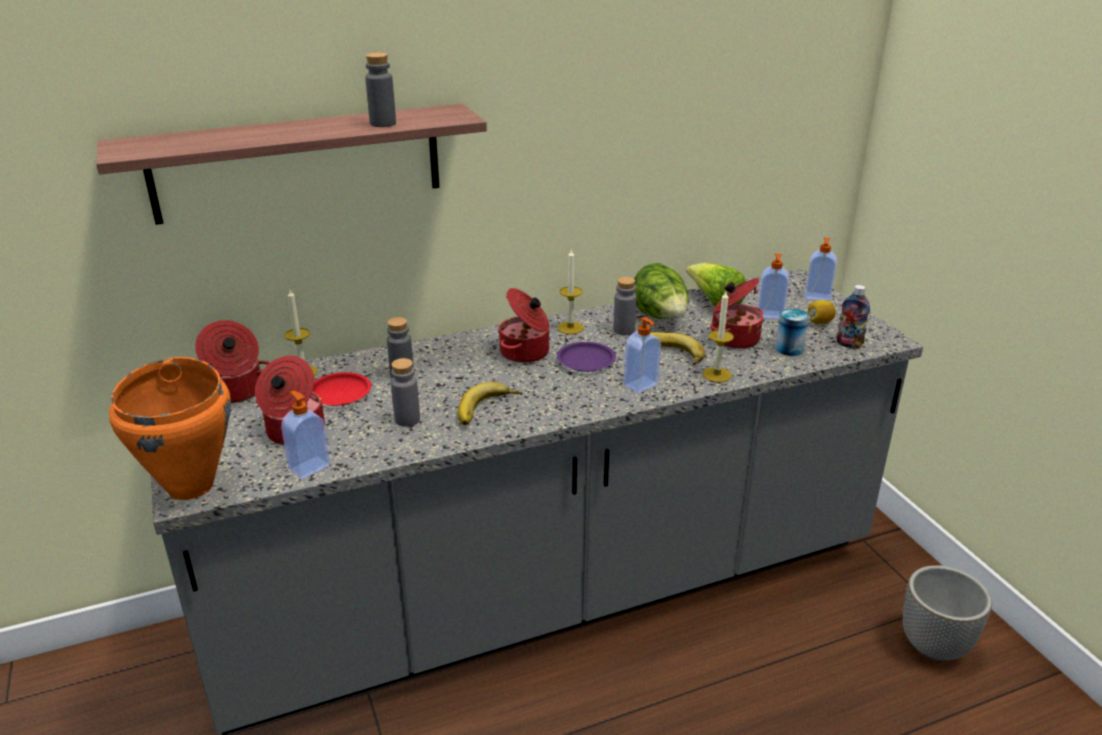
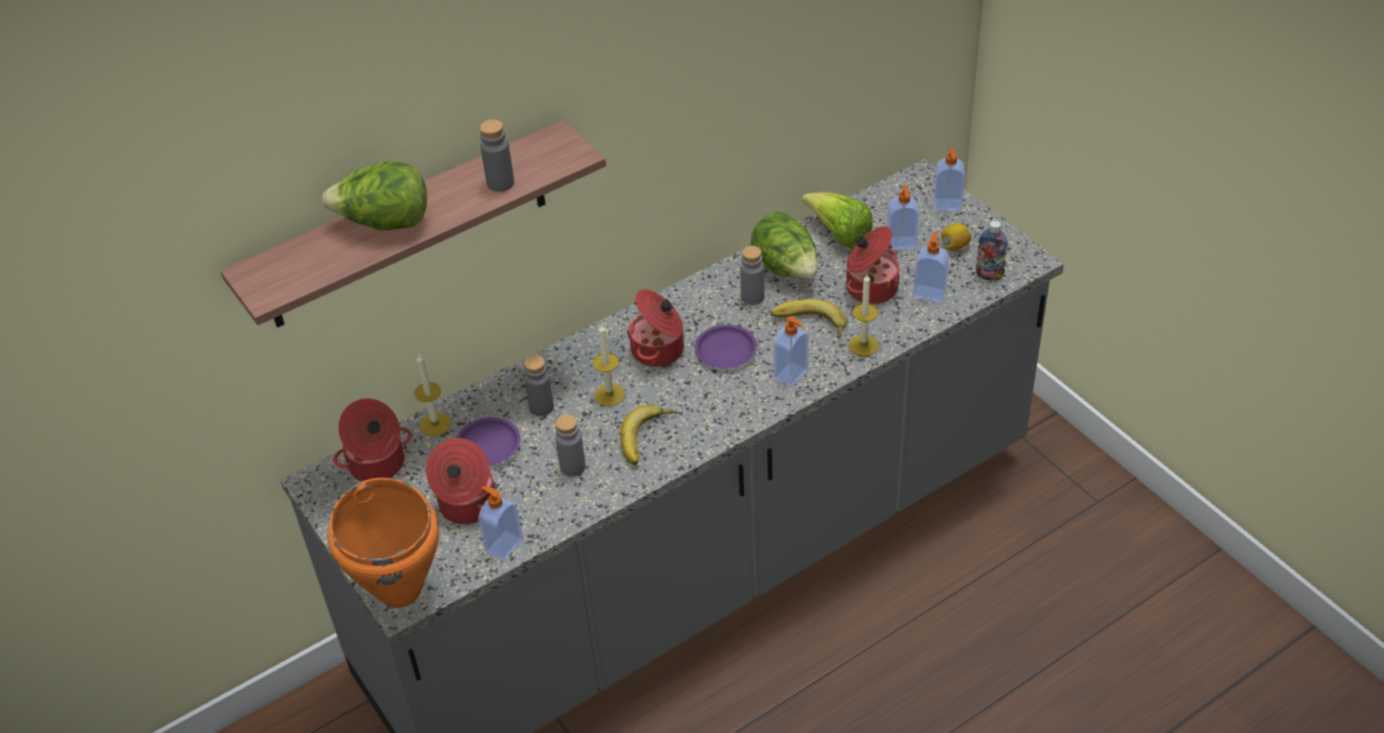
camera: 10 degrees left, 15 degrees up
(263, 132) = (384, 224): none -> lettuce
(339, 393) = (487, 445): red plate -> purple plate
(570, 328) = (694, 303): candle -> candle (609, 395)
(789, 349) = (929, 293): can -> soap dispenser
(933, 646) = (1100, 546): planter -> none

